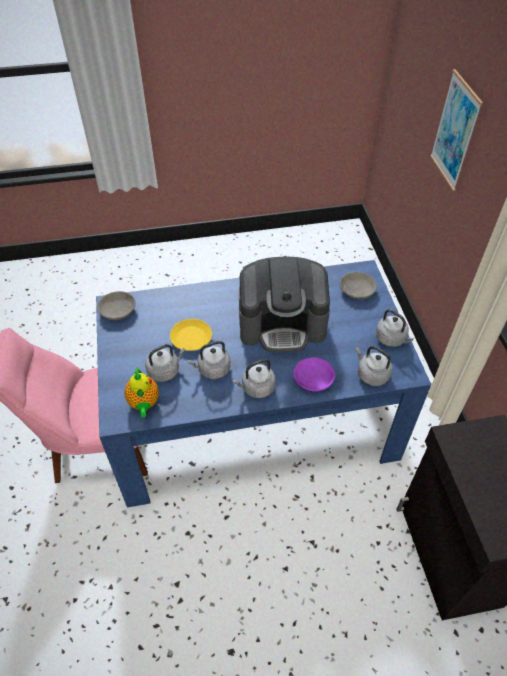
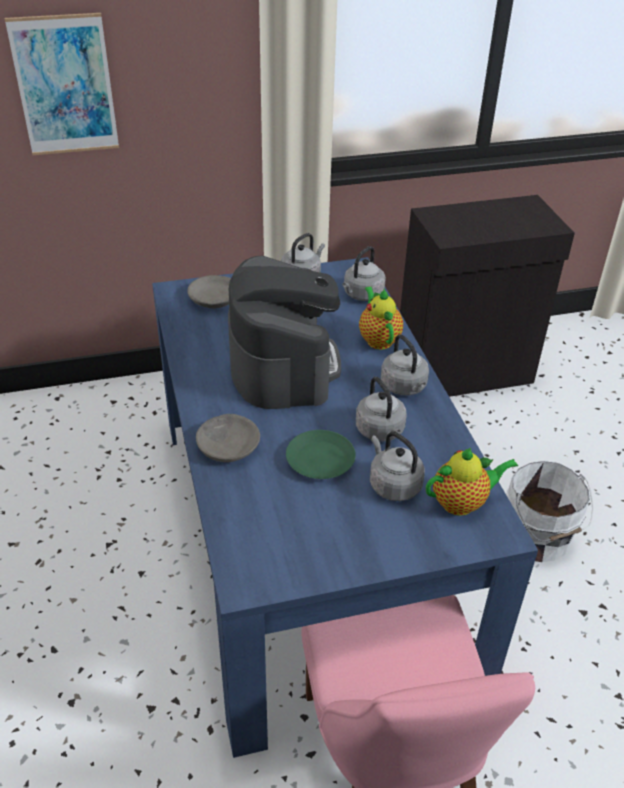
camera: 95 degrees left, 10 degrees down
(118, 310) = (261, 568): grey bowl -> grey bowl (228, 445)
(191, 337) = (319, 460): yellow plate -> green plate
(246, 569) = (537, 538): none -> white bucket
(312, 379) = (378, 339): purple bowl -> teapot

